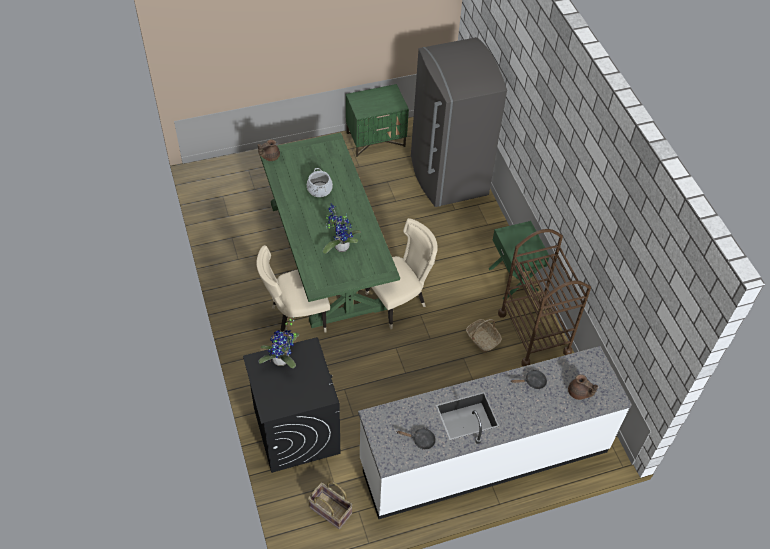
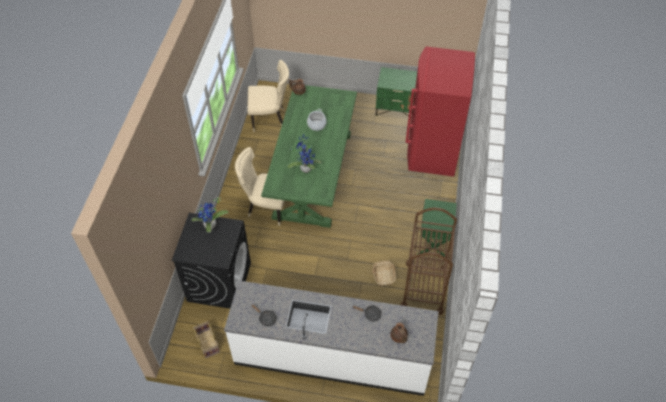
camera: 30 degrees right, 0 degrees up
(398, 301) = (341, 225): beige chair -> beige chair (270, 119)
(447, 176) = (432, 152): grey fridge -> red fridge

